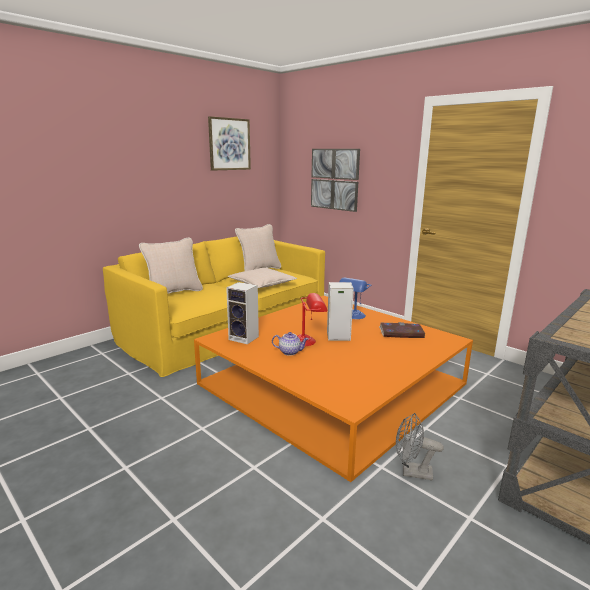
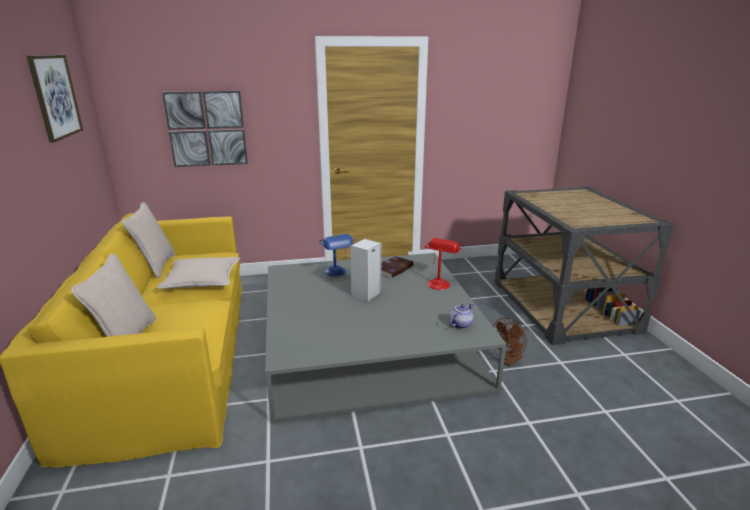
camera: 55 degrees left, 5 degrees up
(245, 338) = (307, 339): speaker -> none
(290, 352) = (368, 327): teapot -> teapot (460, 324)
(308, 340) = (356, 310): red table lamp -> red table lamp (439, 282)
(332, 383) = (368, 341): orange coffee table -> grey coffee table
(412, 472) = (508, 361): grey fan -> brown fan

